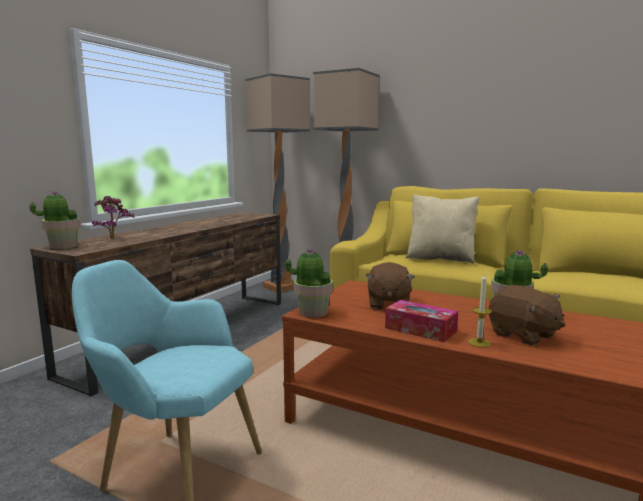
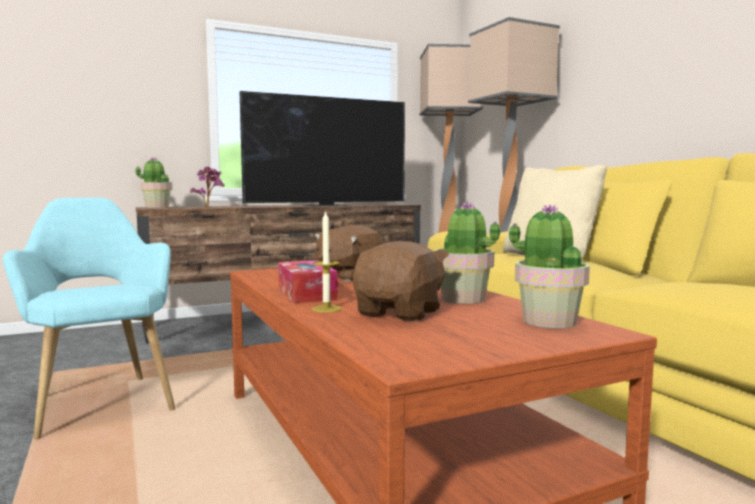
camera: 35 degrees right, 5 degrees down
(215, 223) = (327, 205): none -> television
(313, 312) = (259, 272): potted plant -> potted plant (549, 321)
(523, 335) = (400, 313): brown plush toy -> brown plush toy turned 150 degrees counterclockwise

